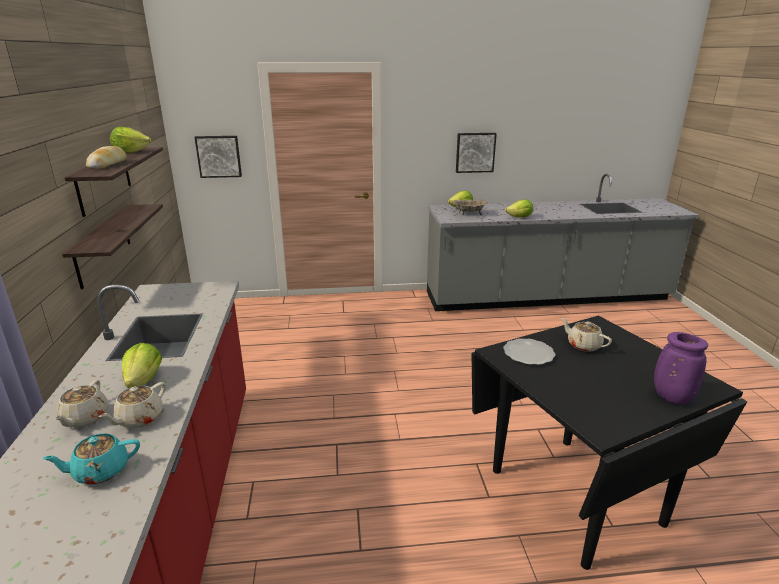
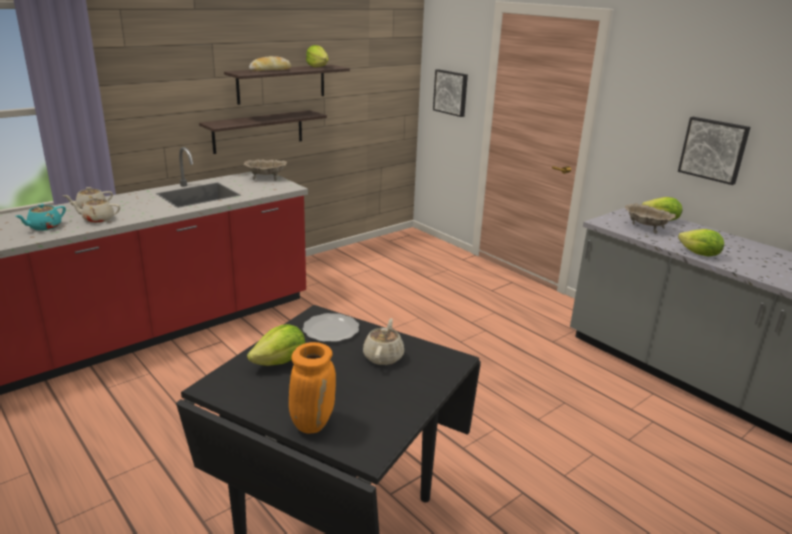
camera: 55 degrees right, 0 degrees up
(100, 471) = (44, 227): turquoise teapot -> turquoise teapot turned 90 degrees counterclockwise
(144, 380) = (139, 208): lettuce -> lettuce (280, 362)
(171, 290) = (266, 178): none -> beige bowl
(670, 397) = (312, 423): purple vase -> orange vase

